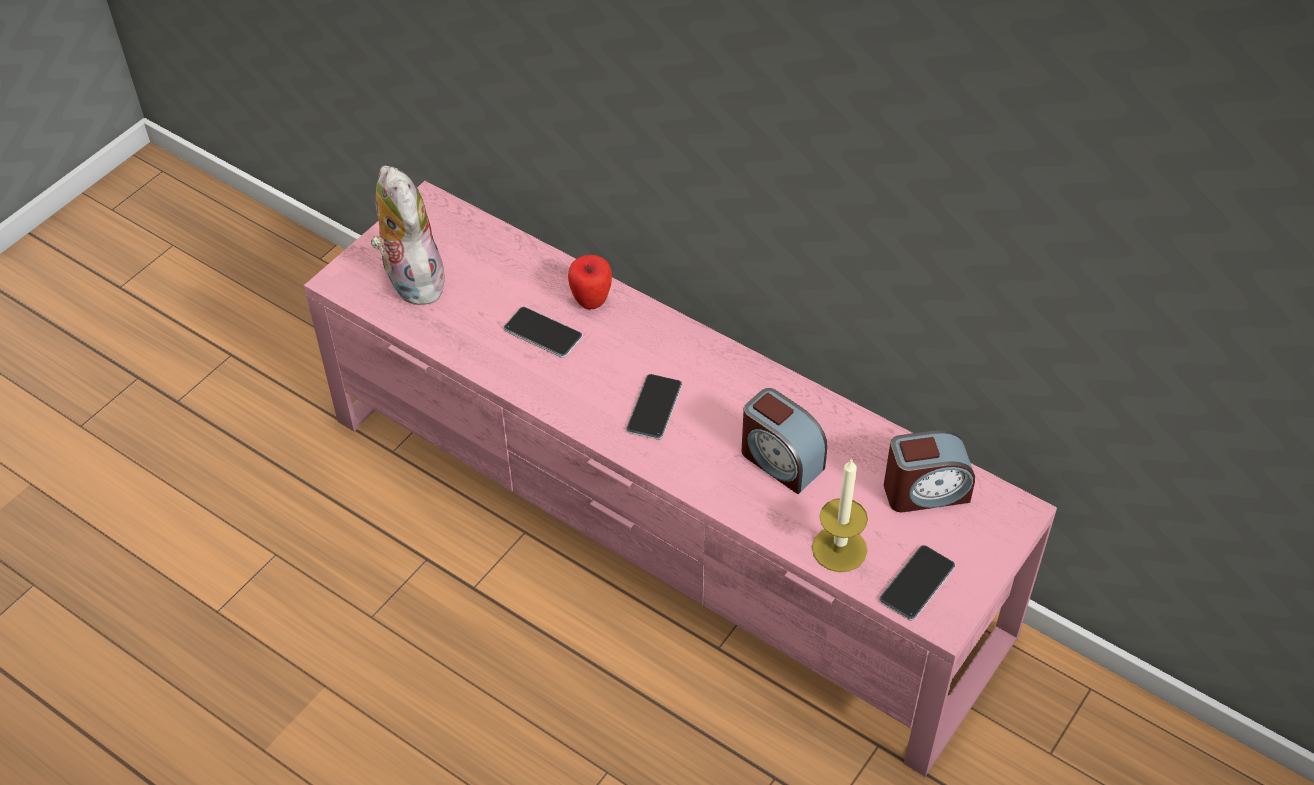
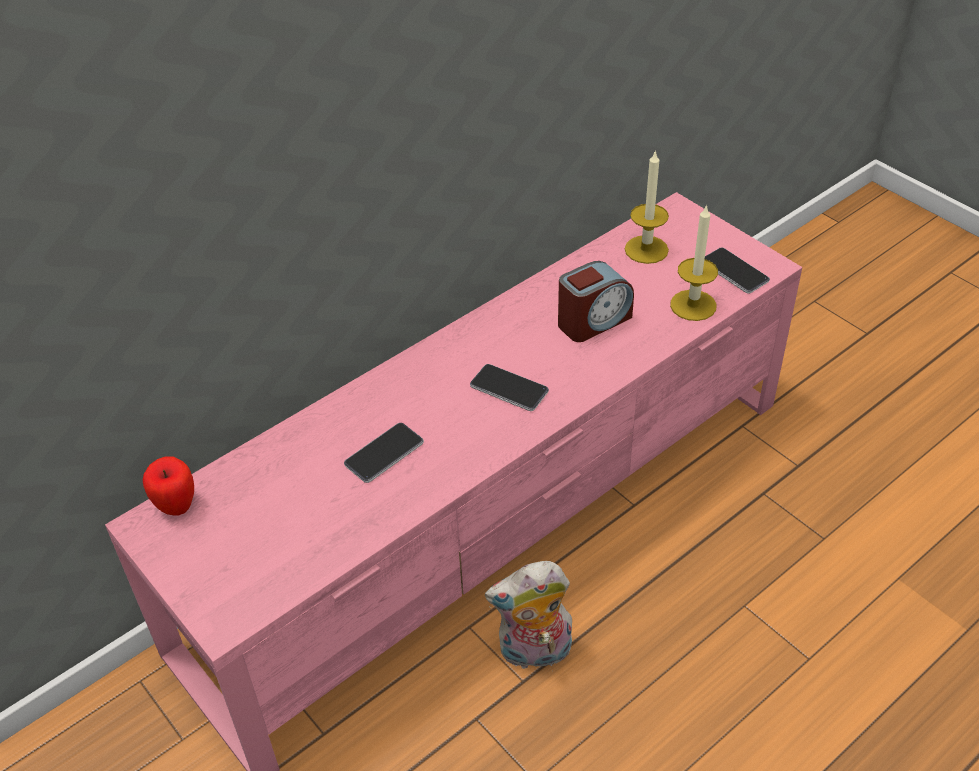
camera: 75 degrees left, 5 degrees down
(410, 280) = (257, 554): plush toy -> plush toy (534, 653)
(591, 301) = (356, 411): apple -> apple (176, 506)
(925, 491) = (646, 249): alarm clock -> candle

